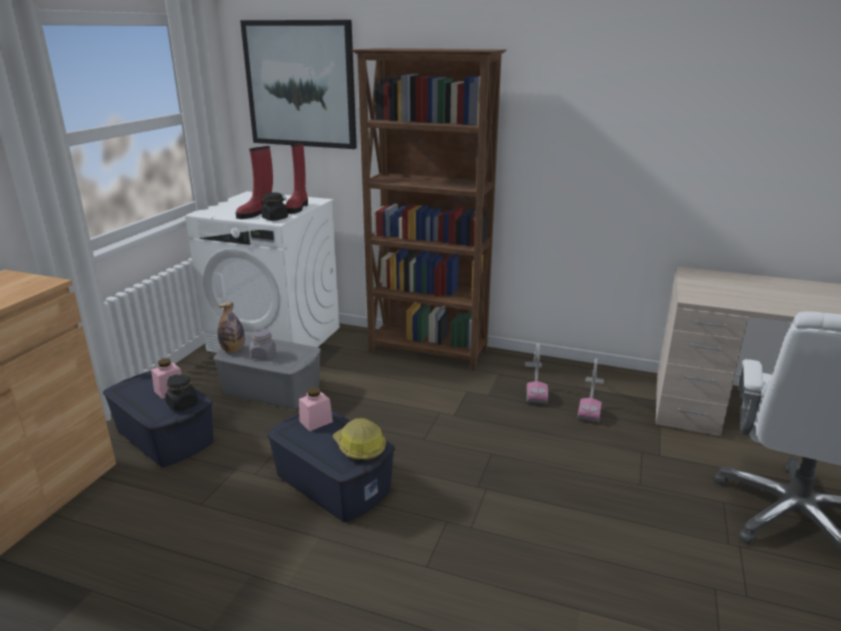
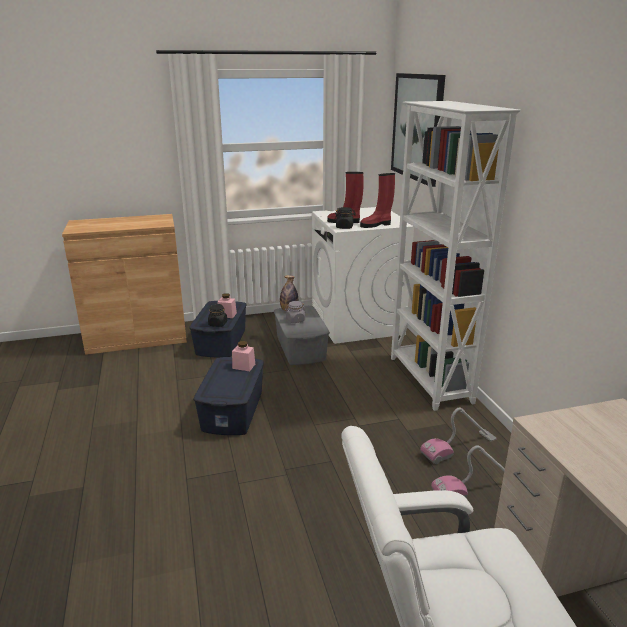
camera: 55 degrees right, 0 degrees up
(359, 447) = (231, 390): hard hat -> none
(428, 351) = (429, 380): brown bookcase -> white bookcase

